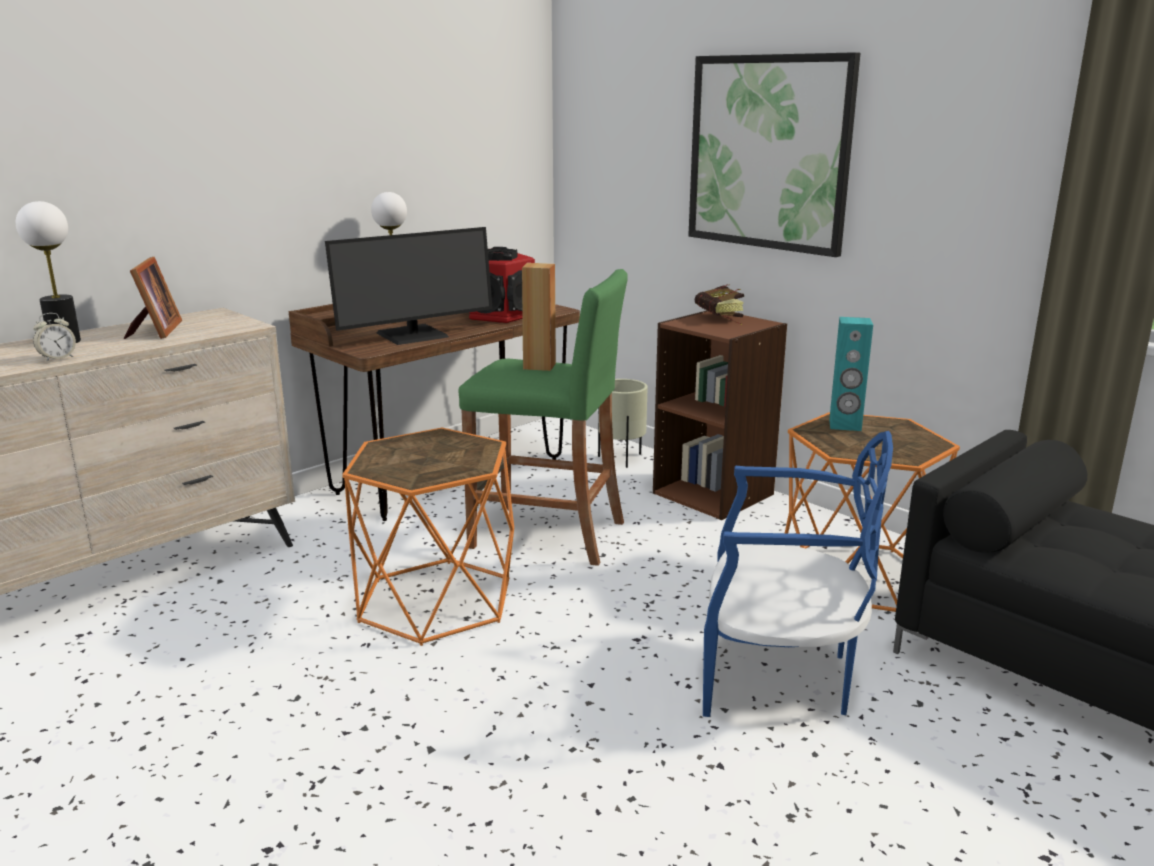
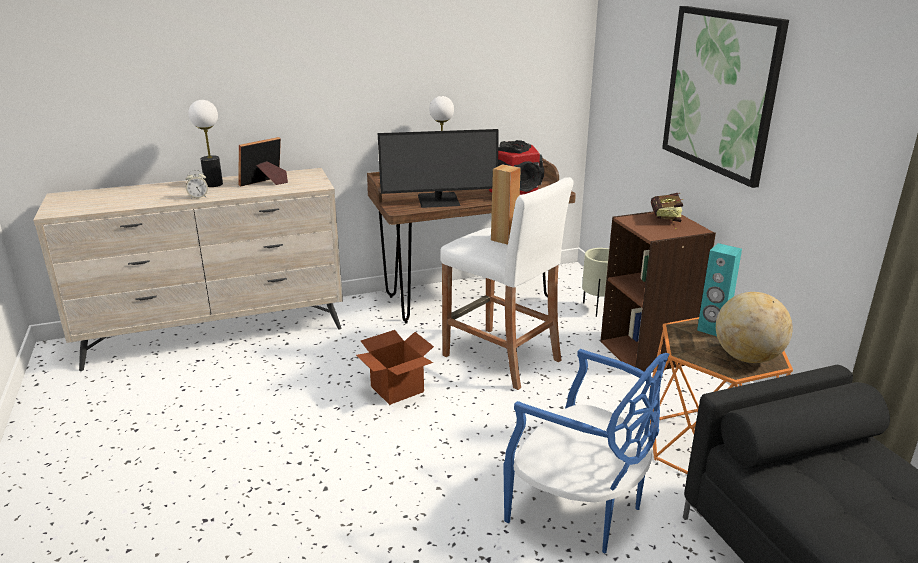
camera: 25 degrees right, 5 degrees up
(155, 331) = (265, 183): picture frame -> picture frame turned 150 degrees counterclockwise
(436, 601) = (397, 389): orange side table -> cardboard box
(547, 535) = (501, 358): green stool -> white stool
(907, 444) = (747, 357): none -> globe

